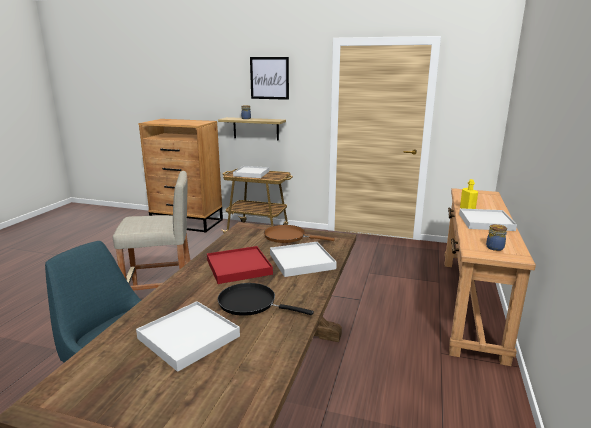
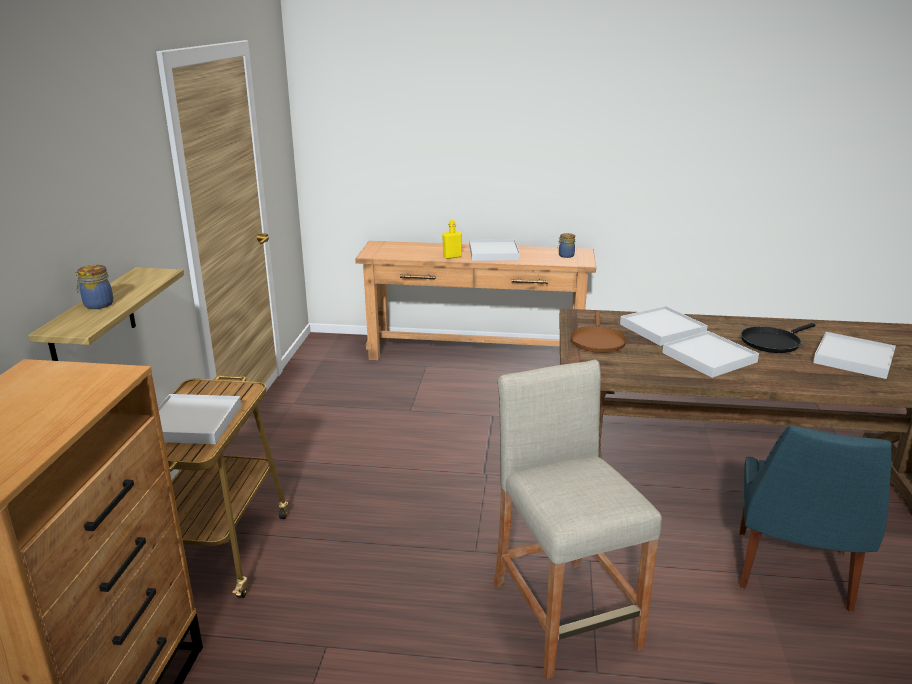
camera: 100 degrees left, 5 degrees up
(238, 267) = (709, 357): red tray -> white tray
(251, 303) = (772, 342): black frying pan -> black frying pan turned 45 degrees clockwise
(269, 78) = (90, 174): picture -> none

